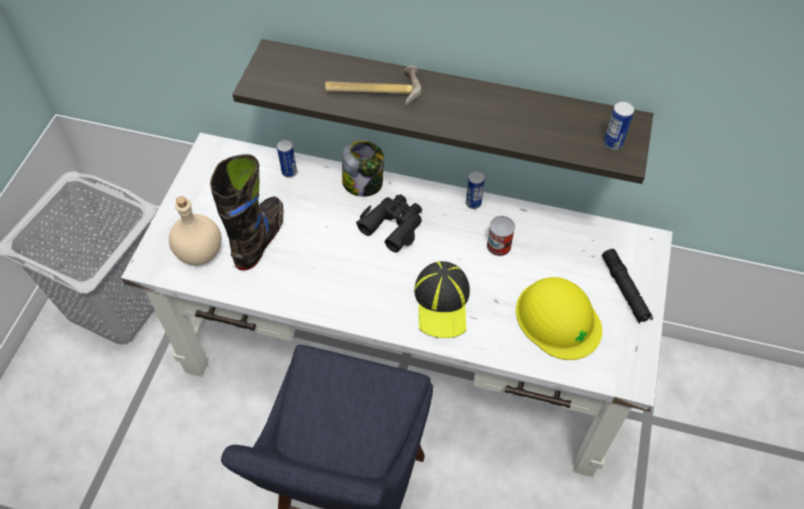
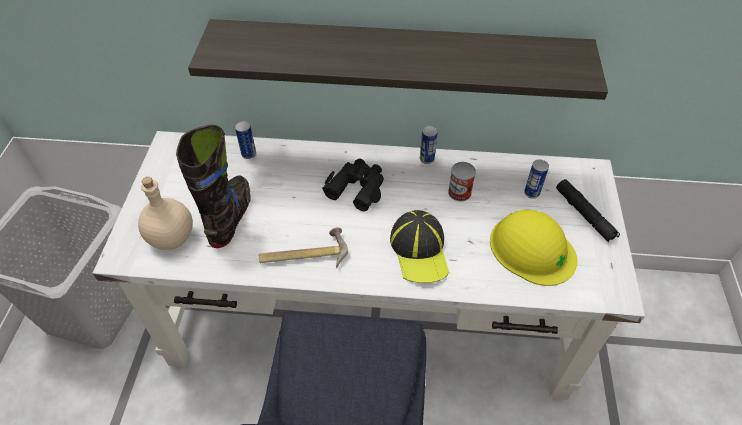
camera: 10 degrees left, 5 degrees down
(363, 183) = (321, 155): jar -> none
(373, 89) = (328, 48): hammer -> hammer (304, 253)
(613, 143) = (568, 67): can -> can (531, 193)

